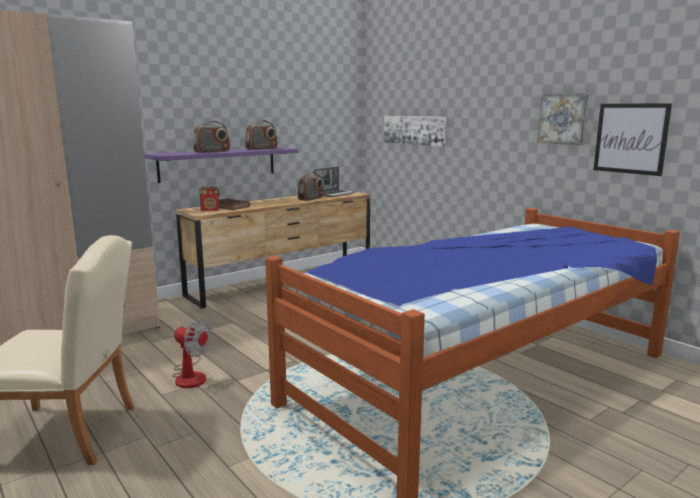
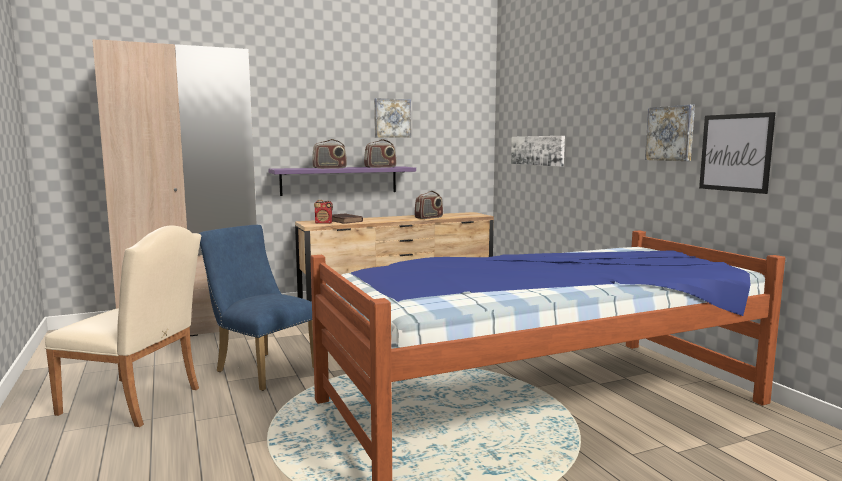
camera: 15 degrees right, 5 degrees down
(190, 375) = (261, 369): fan -> blue chair
(267, 97) = (392, 118): none -> picture
(335, 194) = (458, 215): laptop -> none

